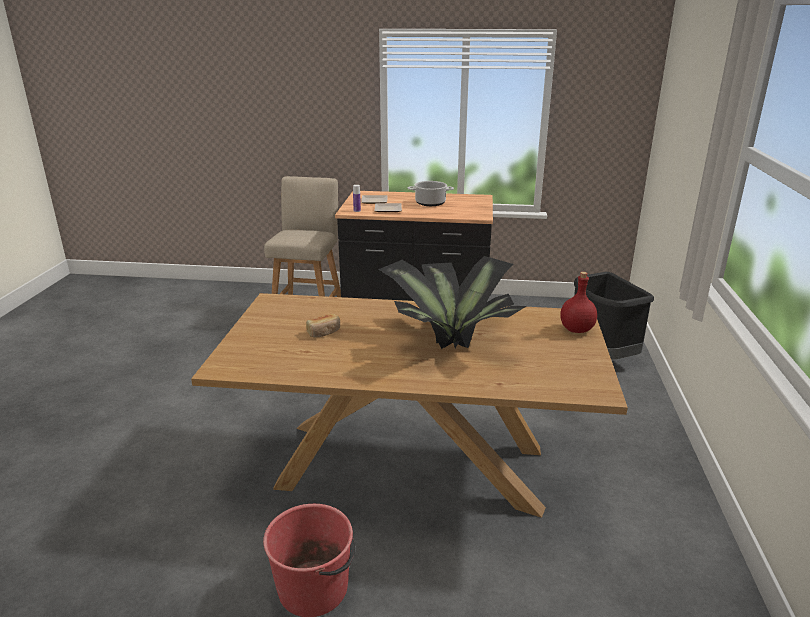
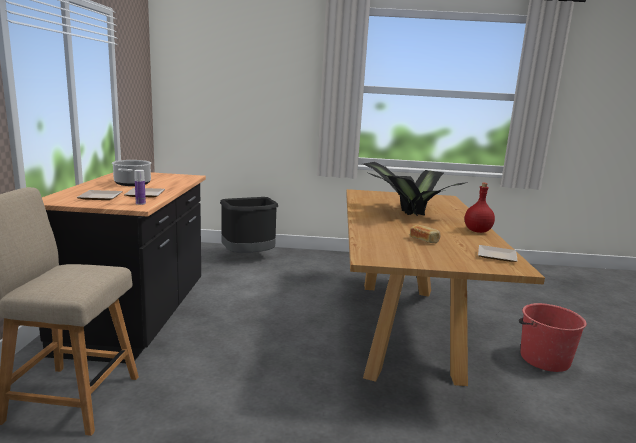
camera: 95 degrees left, 10 degrees down
(261, 364) = (495, 256): none -> plate
(576, 329) = (377, 193): red bottle -> red bottle (477, 231)

